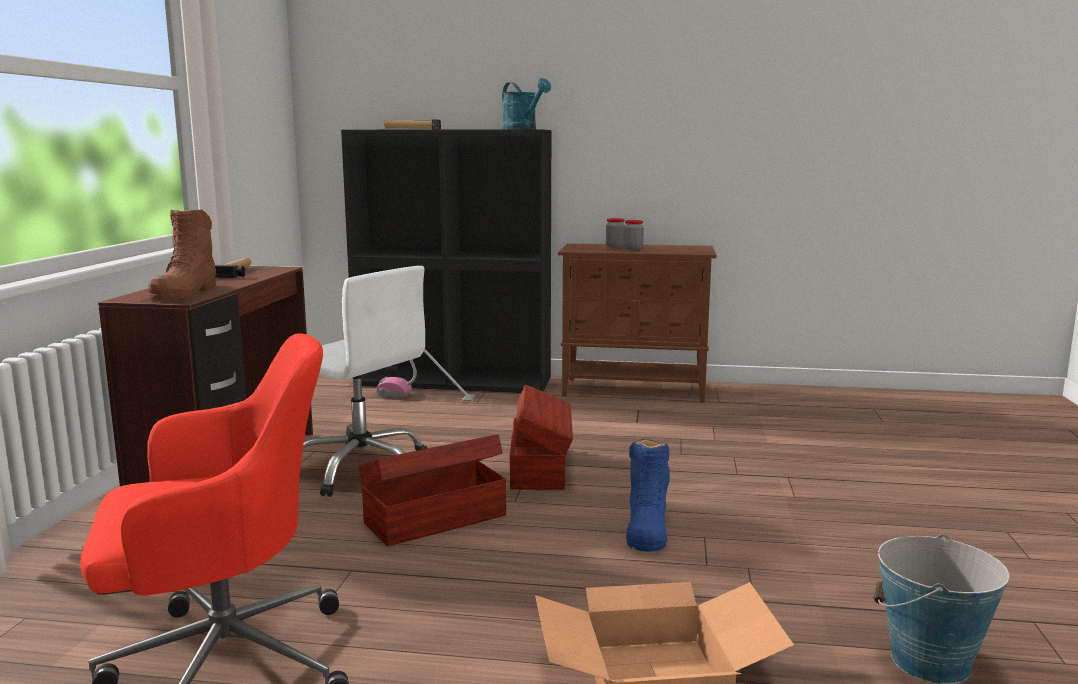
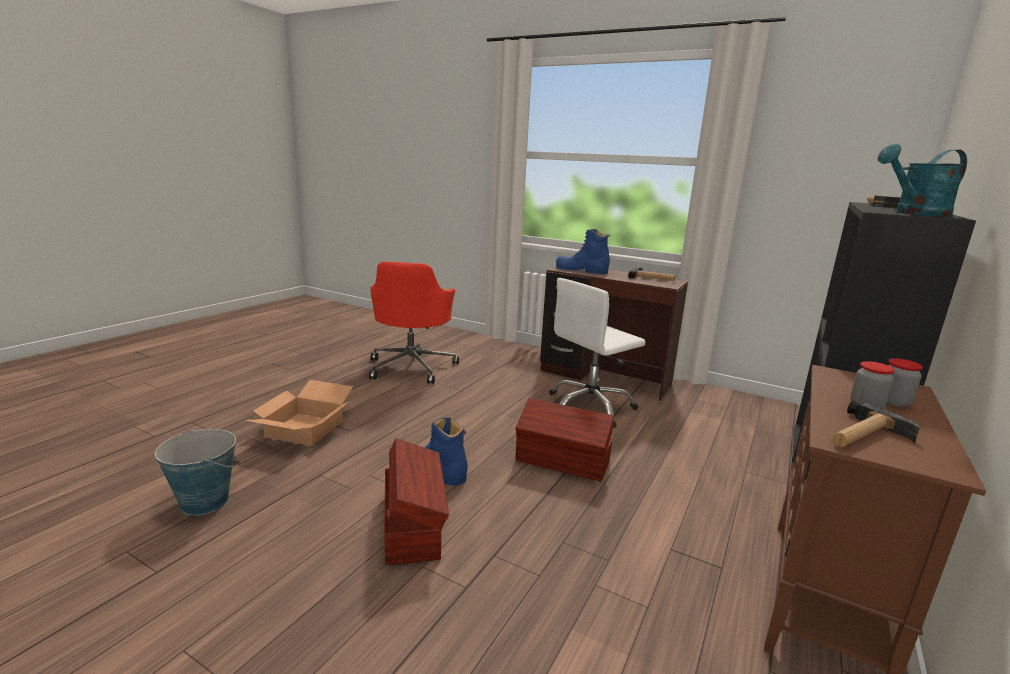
camera: 110 degrees right, 5 degrees up
(186, 292) = (581, 270): brown boot -> blue boot
(426, 396) = (763, 451): vacuum cleaner -> none
(433, 519) = (501, 414): brown storage box -> brown storage box (413, 524)
(683, 250) = (863, 436): none -> hammer

